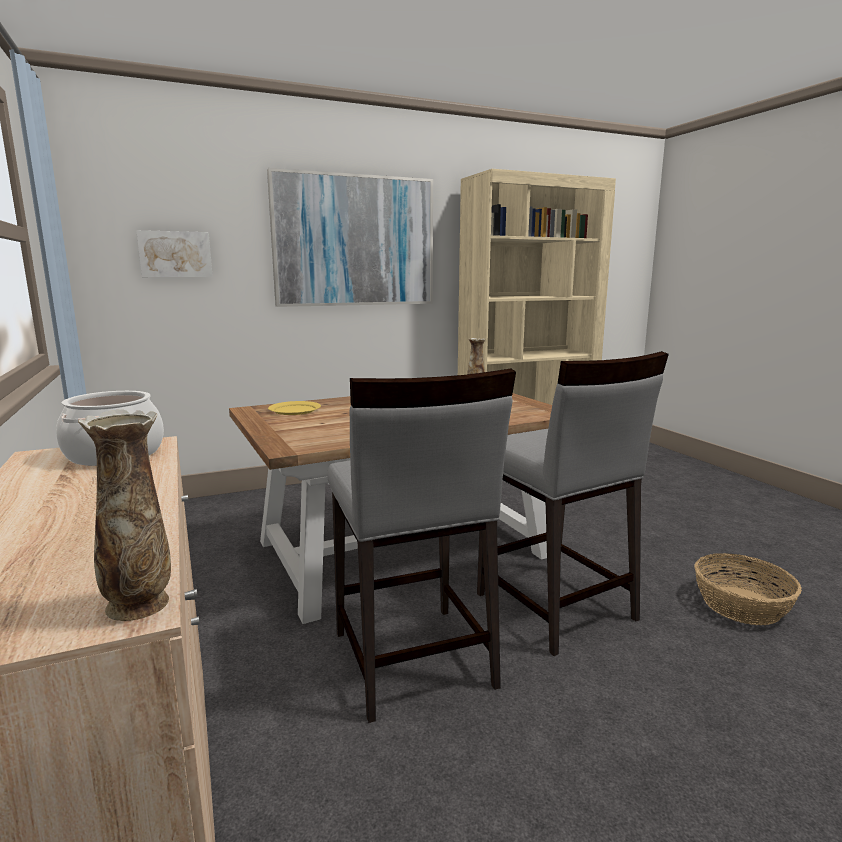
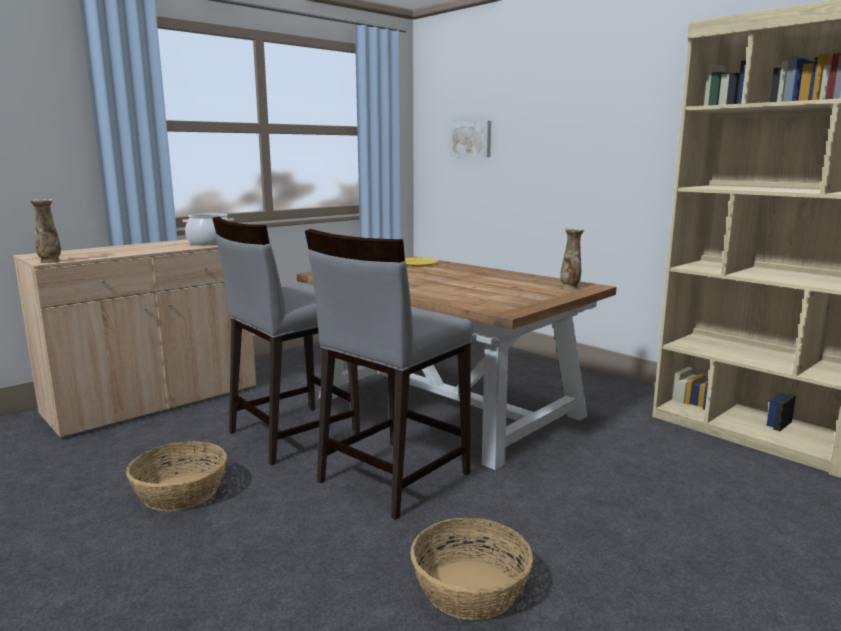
camera: 70 degrees right, 0 degrees up
(354, 241) = (599, 121): picture -> none
(561, 787) = (180, 492): none -> basket

